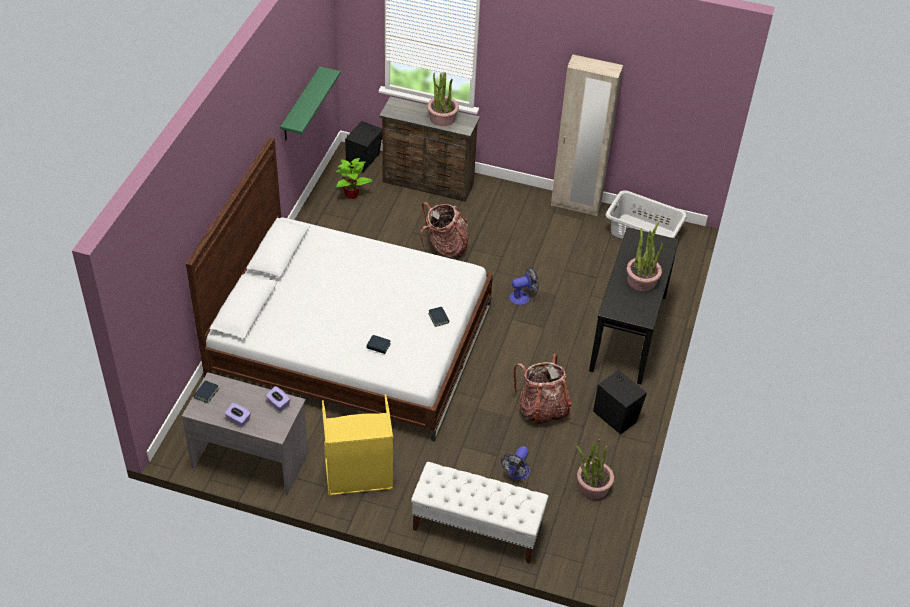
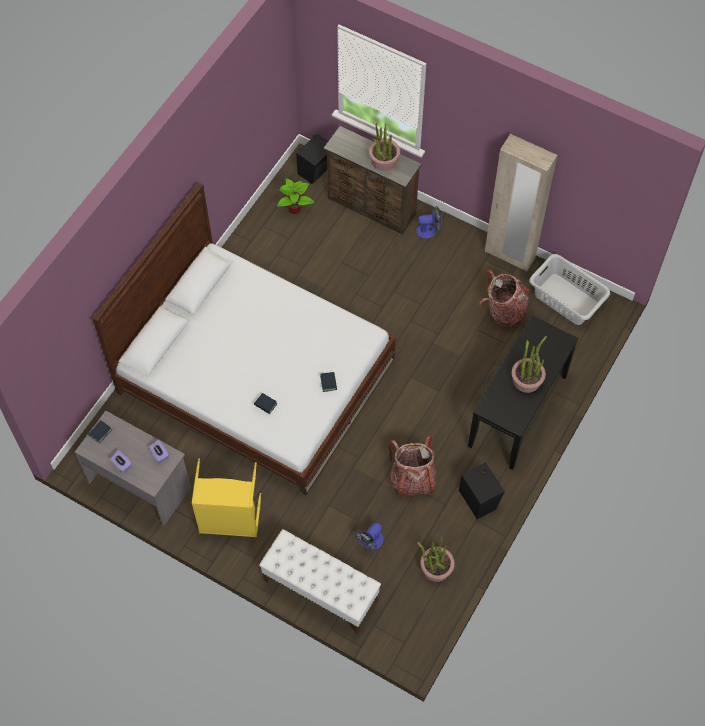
camera: 15 degrees right, 15 degrees up
(301, 105) = (243, 137): green shelf -> none
(445, 247) = (369, 285): backpack -> backpack (504, 312)
(523, 297) = (428, 353): fan -> fan (429, 230)

